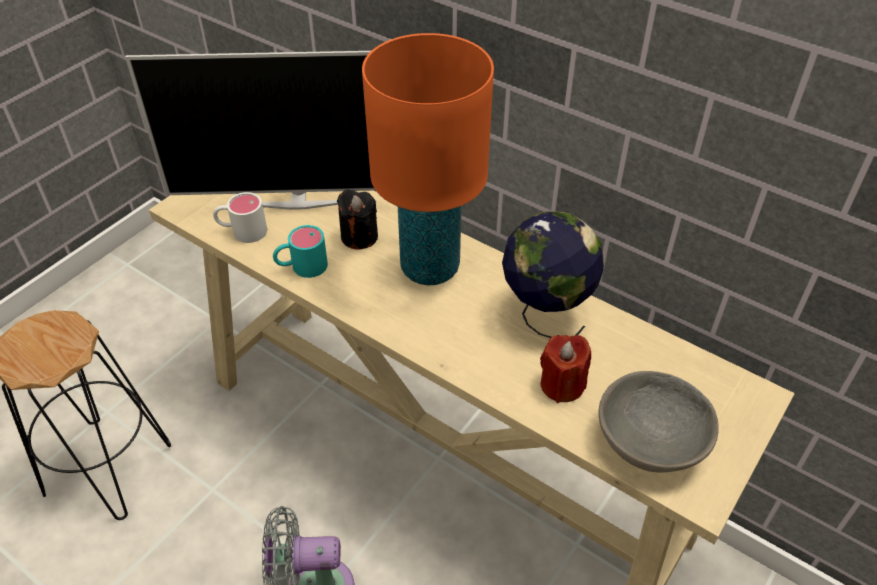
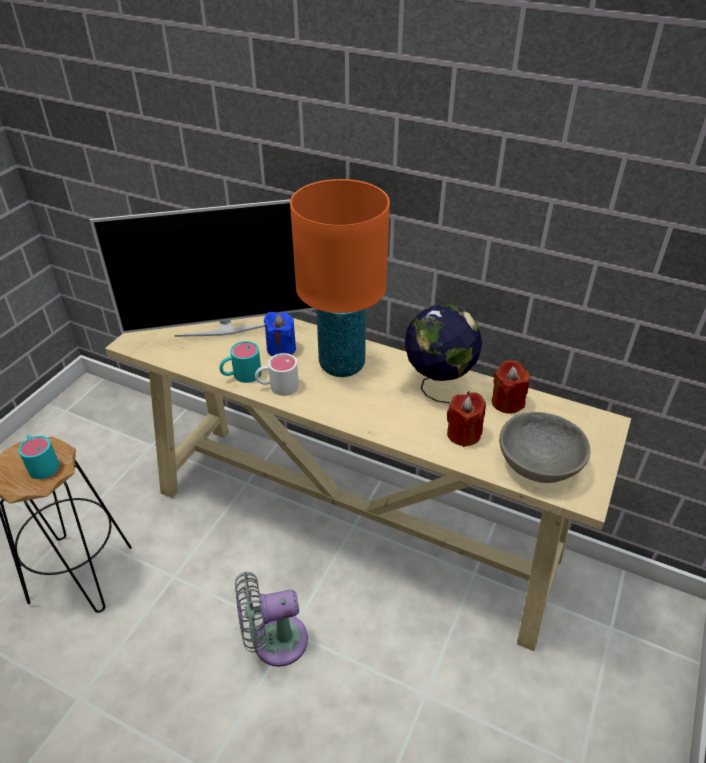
camera: 10 degrees left, 5 degrees down
(55, 345) = (41, 463): none -> turquoise mug
(242, 231) = (186, 355): white mug -> white mug (277, 386)
(359, 237) = (281, 349): black candle -> blue candle
(631, 348) = (507, 402): none -> red candle

